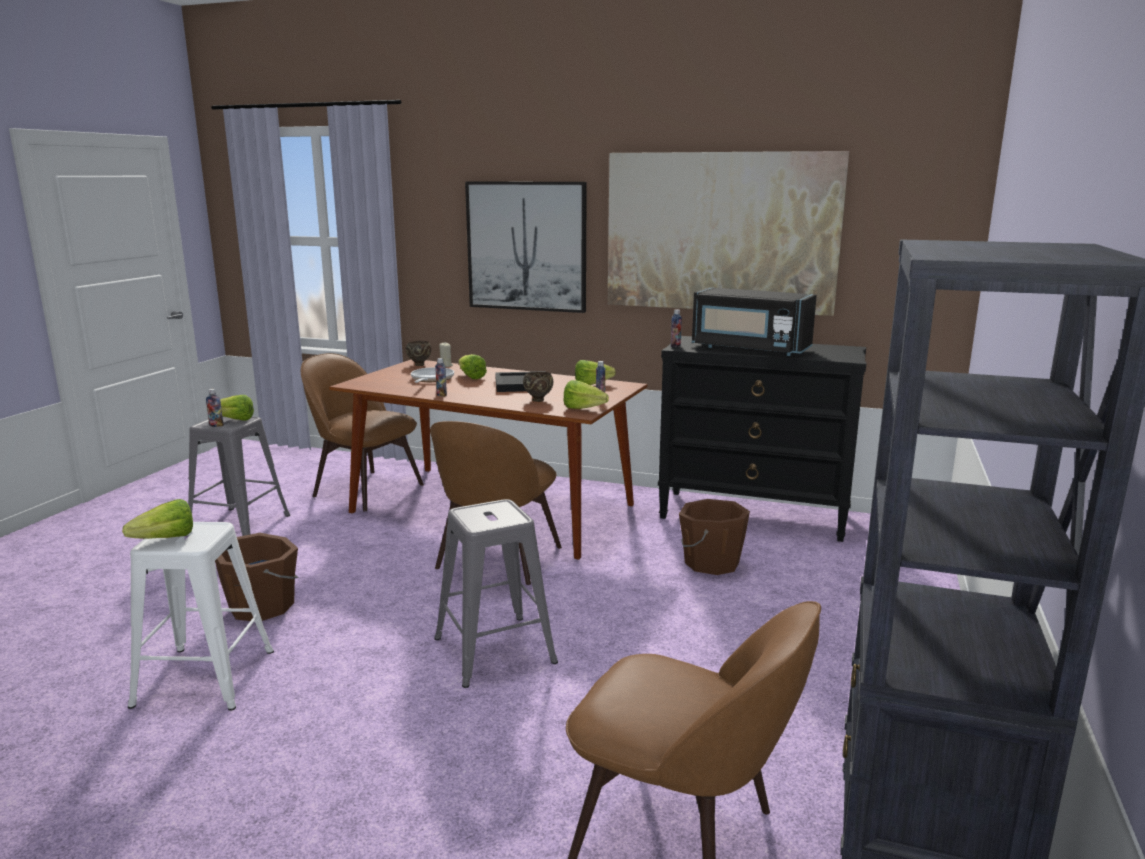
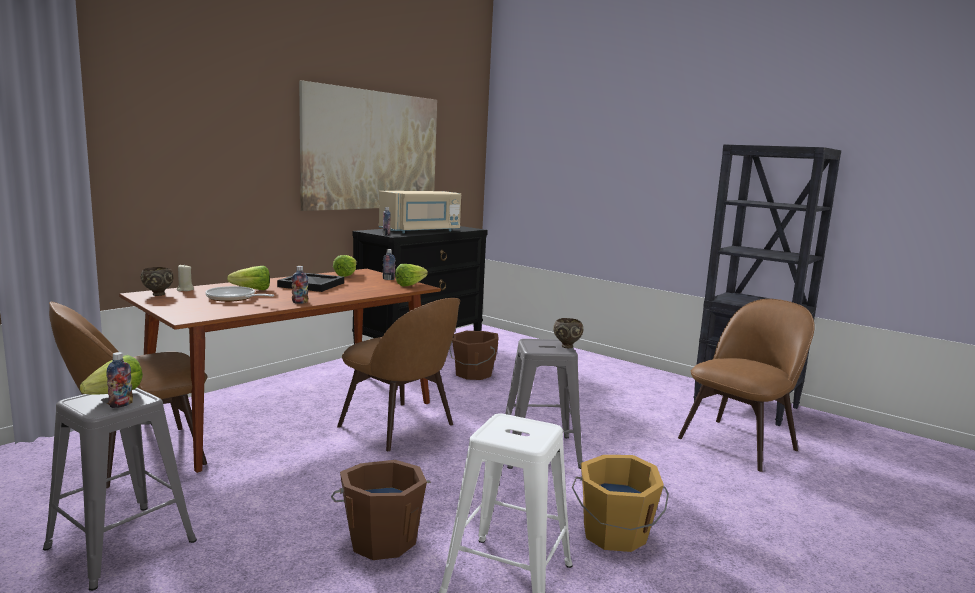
camera: 70 degrees left, 5 degrees down
(160, 540) = (524, 440): lettuce -> none
(301, 731) = (614, 534): none -> orange bucket
(526, 246) = (227, 161): picture -> none
(538, 400) = (367, 288): brown bowl -> brown bowl (566, 346)
(749, 349) = (421, 231): black microwave -> beige microwave

